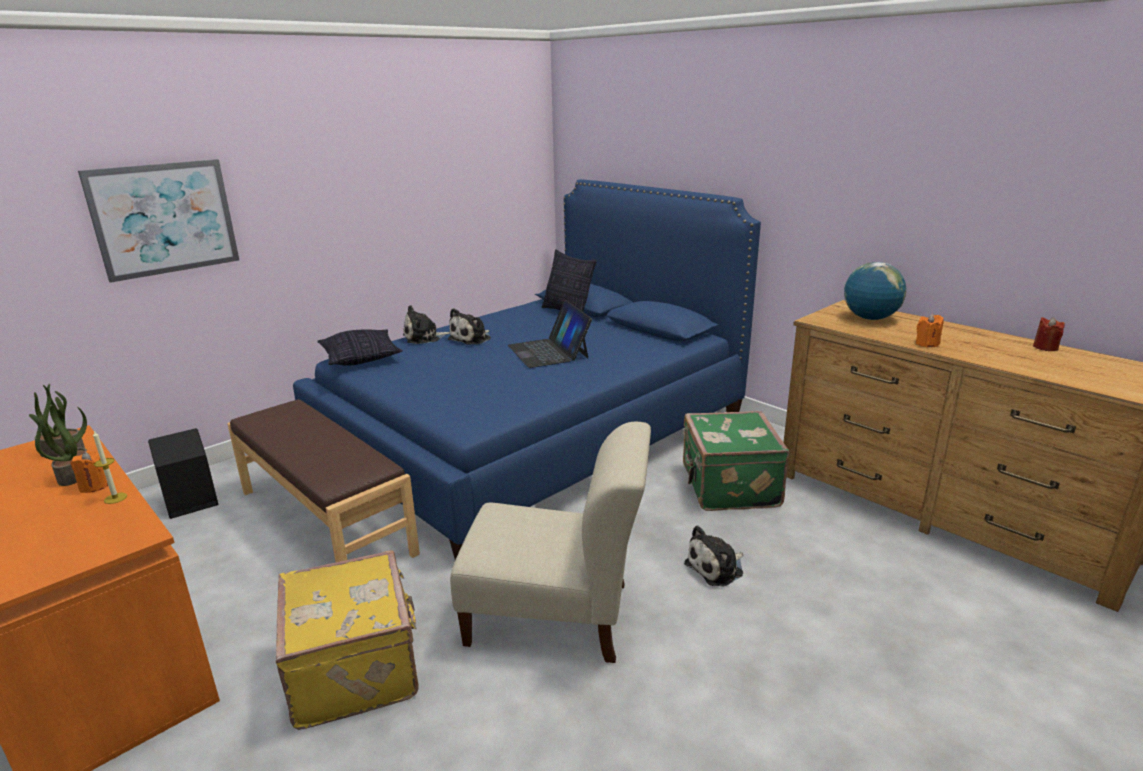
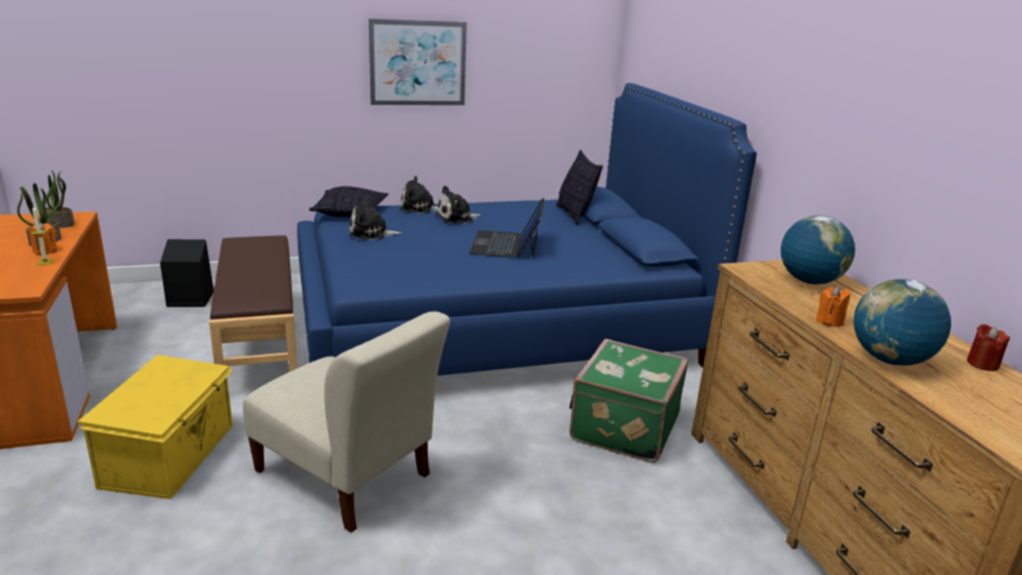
camera: 25 degrees right, 0 degrees up
(164, 218) = (218, 63): picture -> picture (418, 63)
(356, 667) = (171, 455): yellow suitcase -> yellow storage box
(717, 568) = (527, 494): plush toy -> plush toy (371, 233)
(999, 360) = (889, 360): none -> globe

